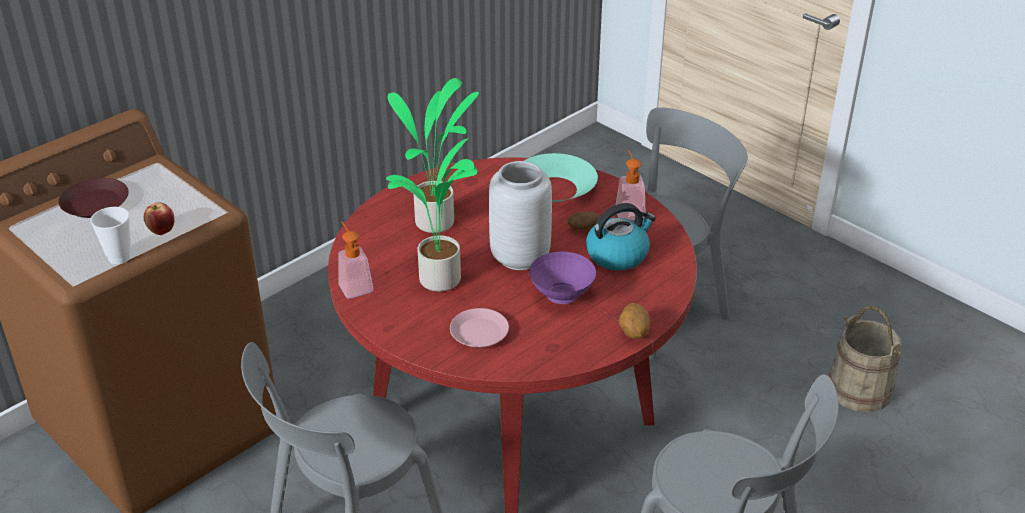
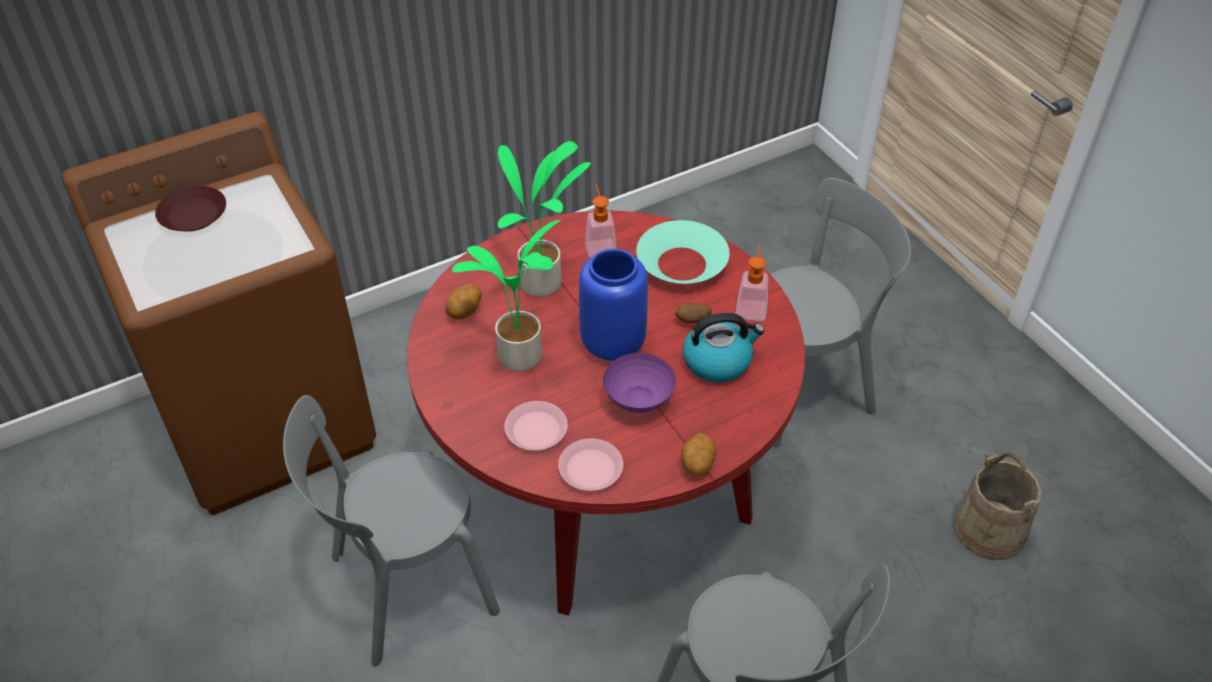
camera: 15 degrees right, 10 degrees up
(119, 257) = (192, 285): cup -> none
(162, 231) = (243, 260): apple -> none
(353, 285) = (431, 344): soap dispenser -> soap dispenser (599, 245)
(374, 255) = (465, 312): none -> potato
(520, 256) = (613, 343): grey vase -> blue vase
(541, 353) = (591, 469): none -> pink plate

